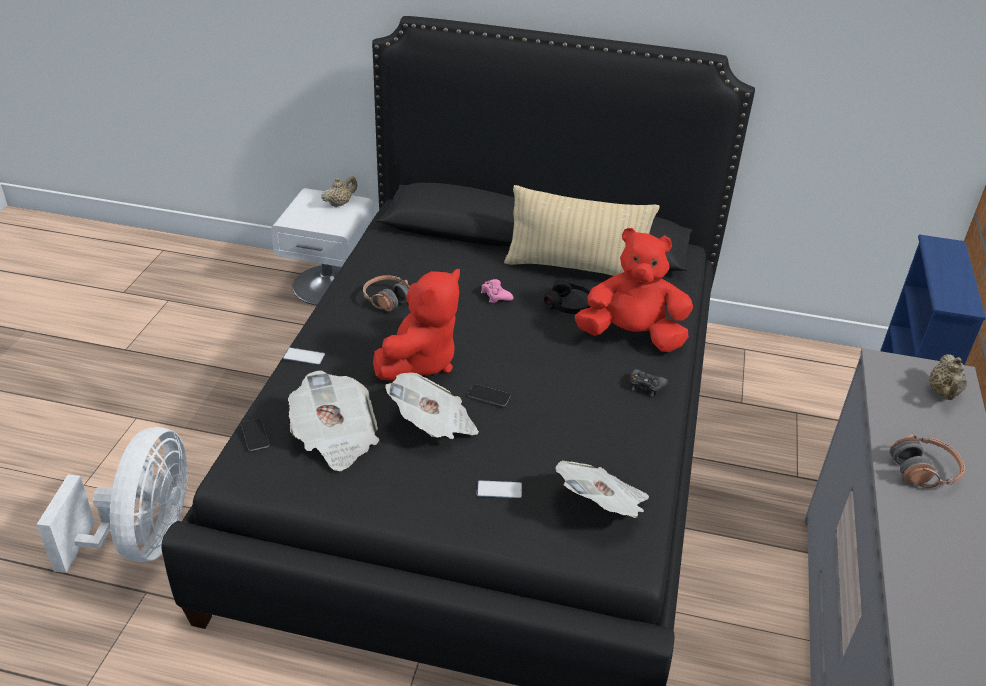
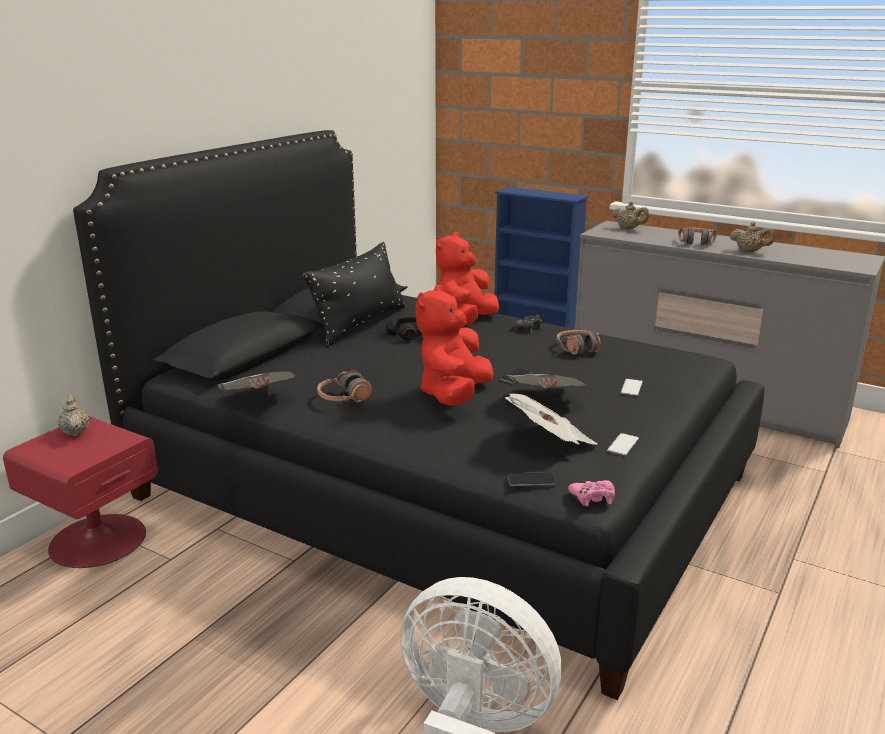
camera: 70 degrees left, 15 degrees down
(304, 356) = (412, 447): phone -> phone (623, 445)
(329, 284) = (97, 539): white nightstand -> red nightstand
(420, 361) = (454, 395): red plush toy -> red plush toy turned 120 degrees counterclockwise
(495, 295) = (374, 356): pink game controller -> pink game controller (593, 498)
(576, 268) = (360, 324): beige pillow -> black pillow
(600, 435) = (578, 348): none -> headphones
(602, 506) = (654, 359): newspaper -> newspaper (258, 401)
(919, 536) = (749, 251): none -> beige teapot

